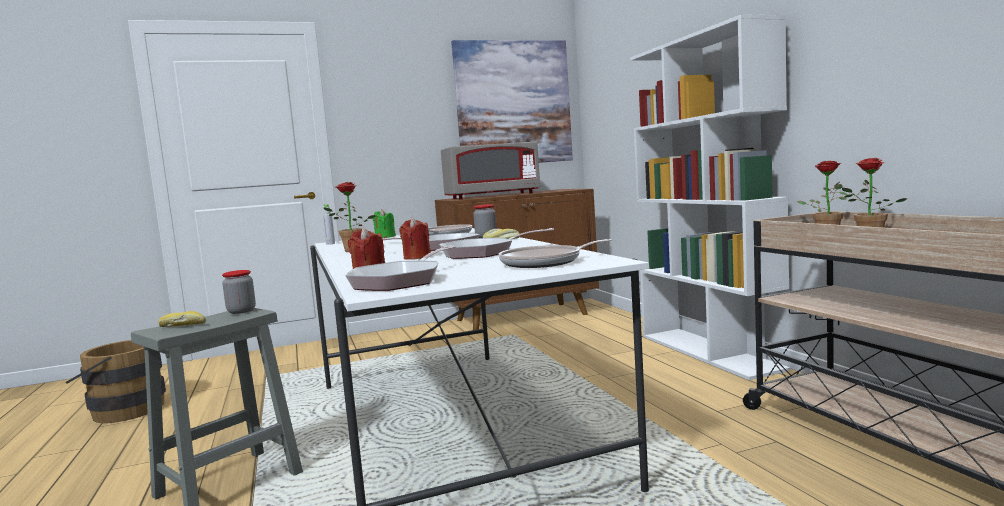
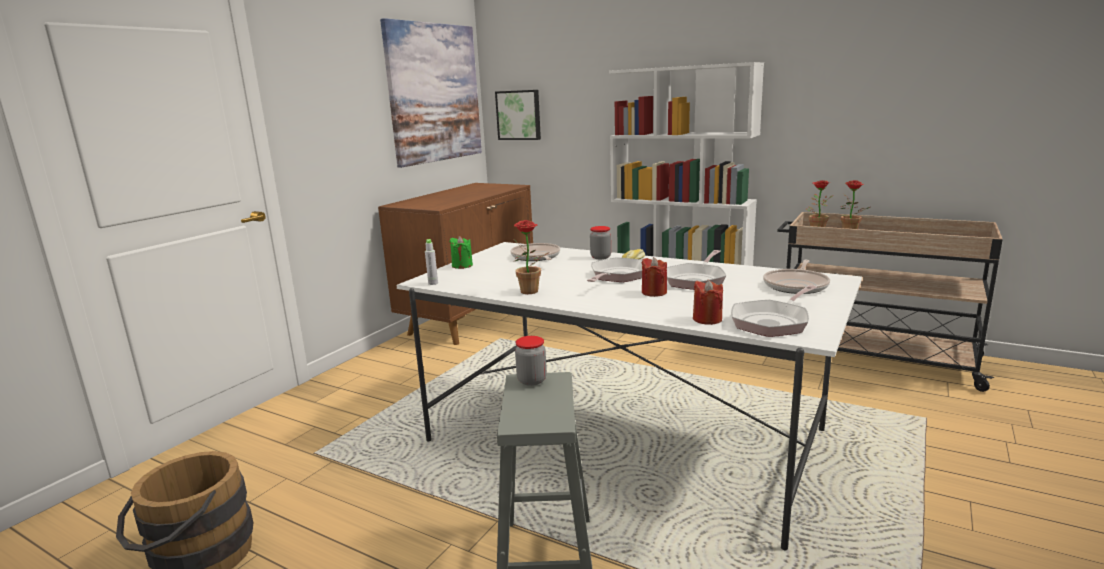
camera: 40 degrees left, 10 degrees up
(183, 325) = (534, 411): bread -> none
(401, 281) = (772, 322): frying pan -> frying pan turned 60 degrees clockwise
(492, 196) = (451, 199): grey microwave -> none
(600, 120) = (519, 115): none -> picture

